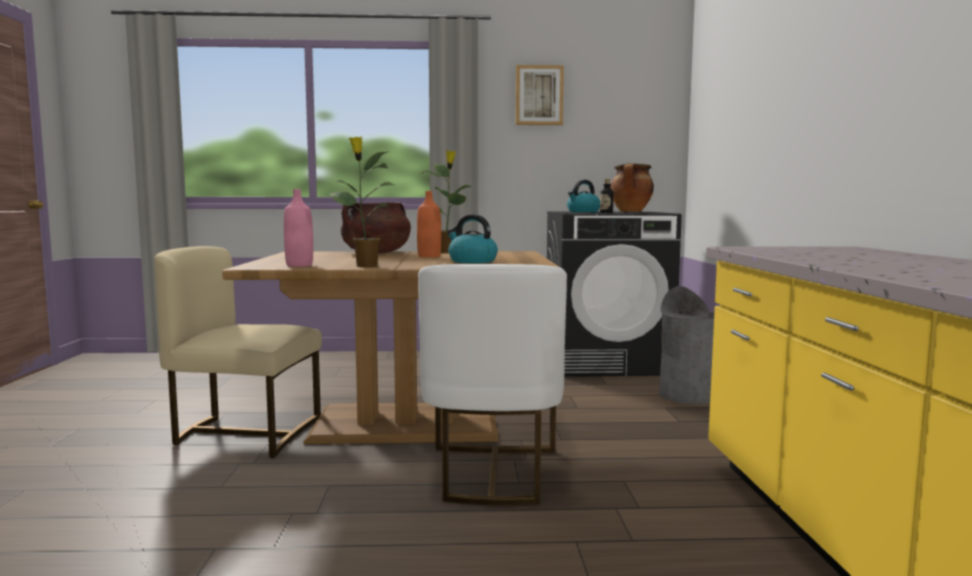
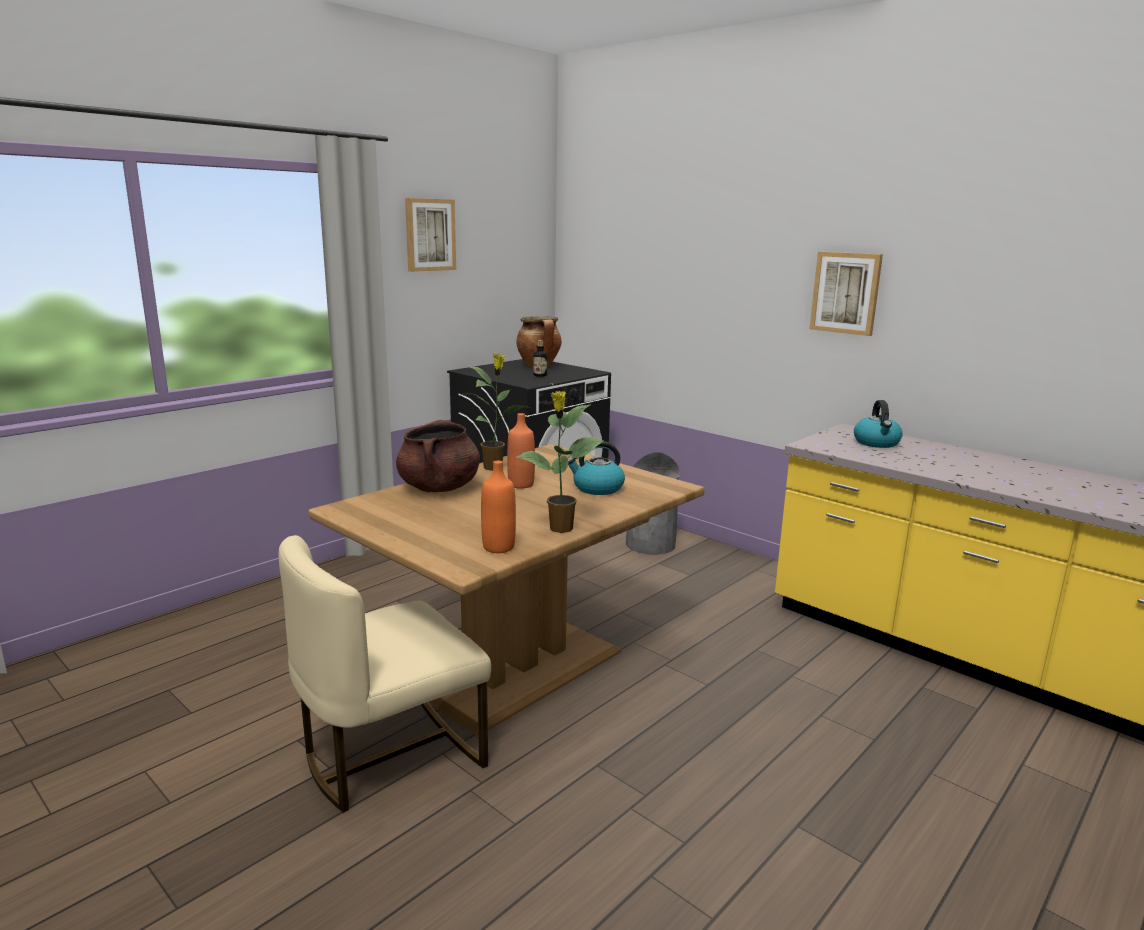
camera: 45 degrees left, 10 degrees up
(299, 265) = (498, 547): pink bottle -> orange bottle
(492, 473) = (678, 686): white chair -> none
(583, 212) = (505, 373): kettle -> kettle (877, 443)
(866, 76) = (846, 293): none -> picture

